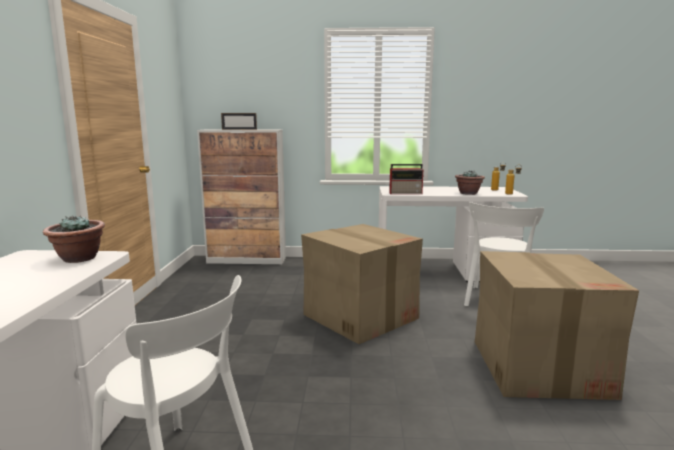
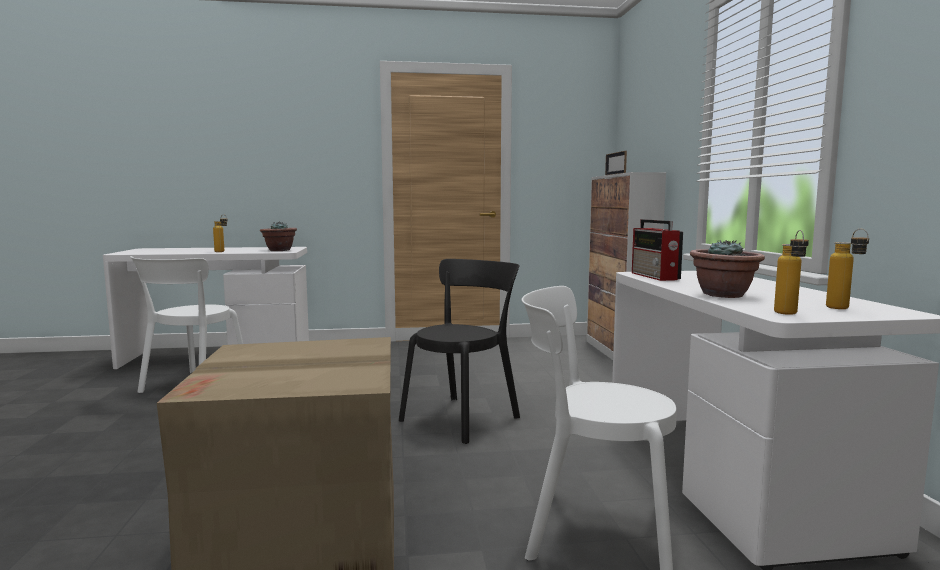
camera: 80 degrees right, 5 degrees down
(39, 287) = (222, 252): none -> bottle
(360, 316) = (463, 417): cardboard box -> black chair

